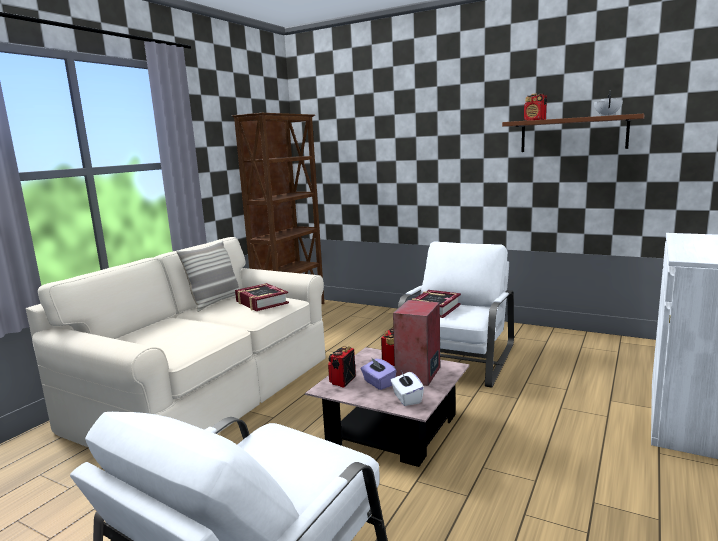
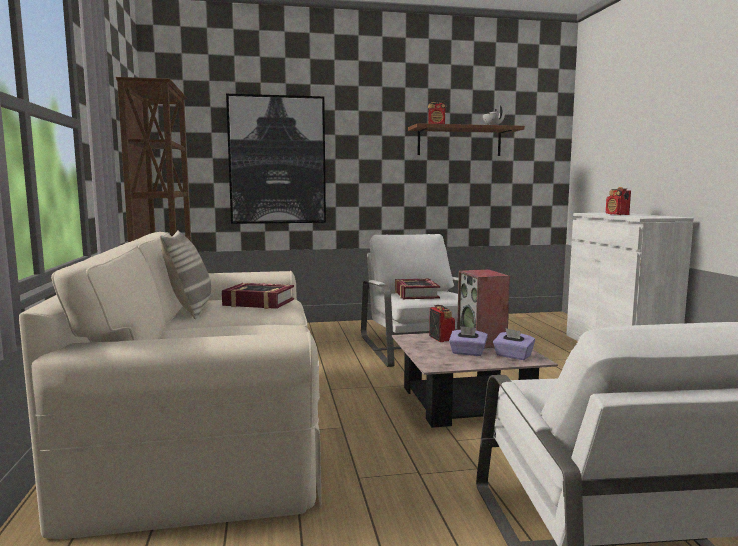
camera: 40 degrees left, 5 degrees down
(342, 381) = (435, 358): radio -> radio (617, 214)
(386, 162) = (277, 160): none -> picture
(406, 398) = (513, 356): white tissue box -> purple tissue box

